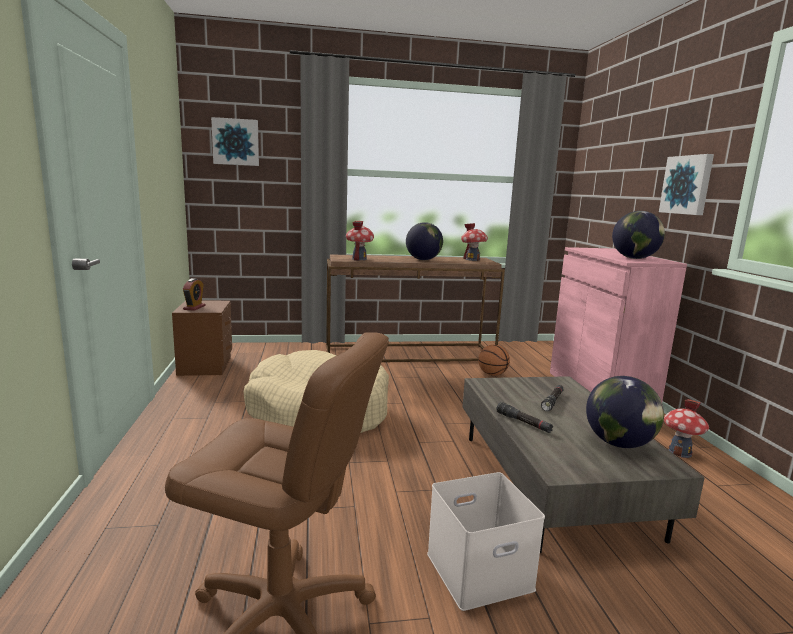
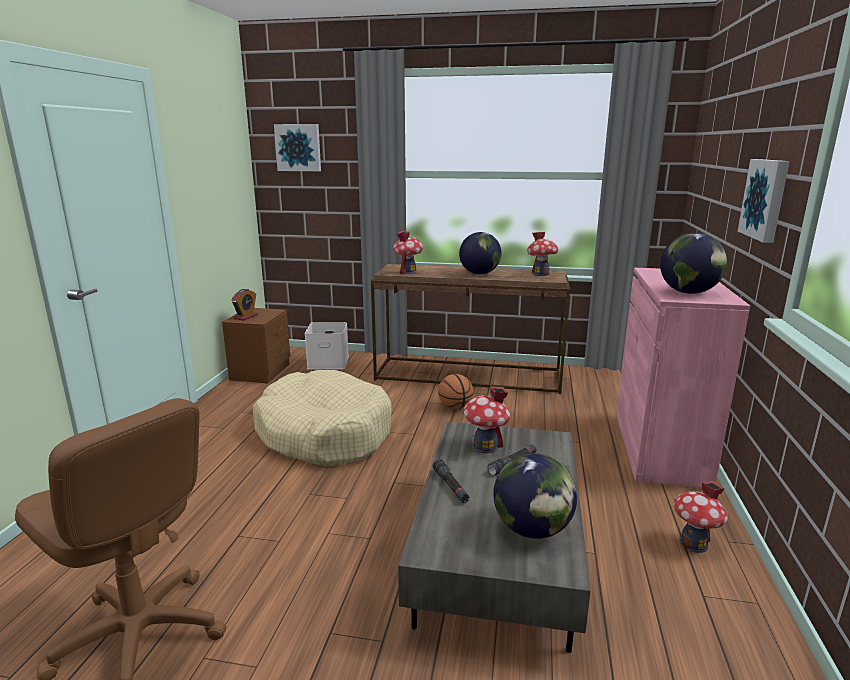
camera: 20 degrees right, 5 degrees up
(480, 569) = (340, 632): white storage box -> white storage box (329, 362)
(492, 374) = (542, 410): basketball -> basketball (455, 407)
(518, 392) = (485, 447): none -> toy house

